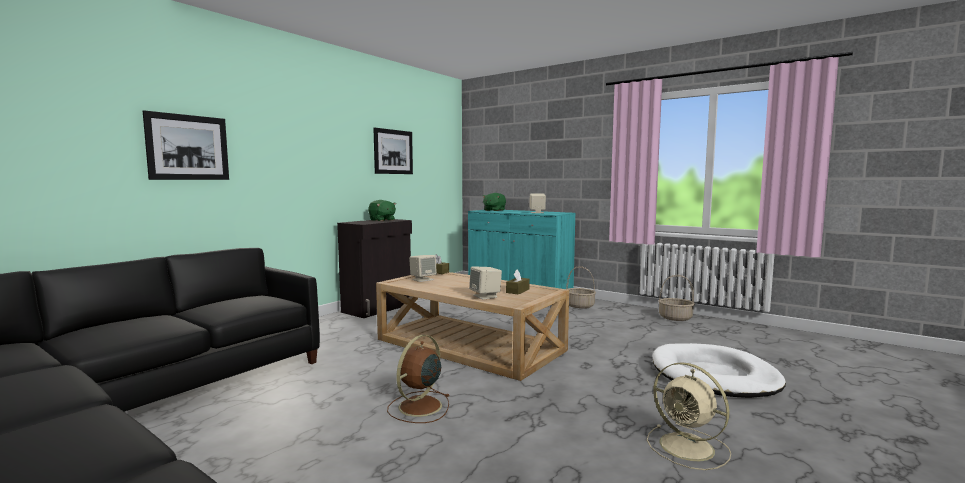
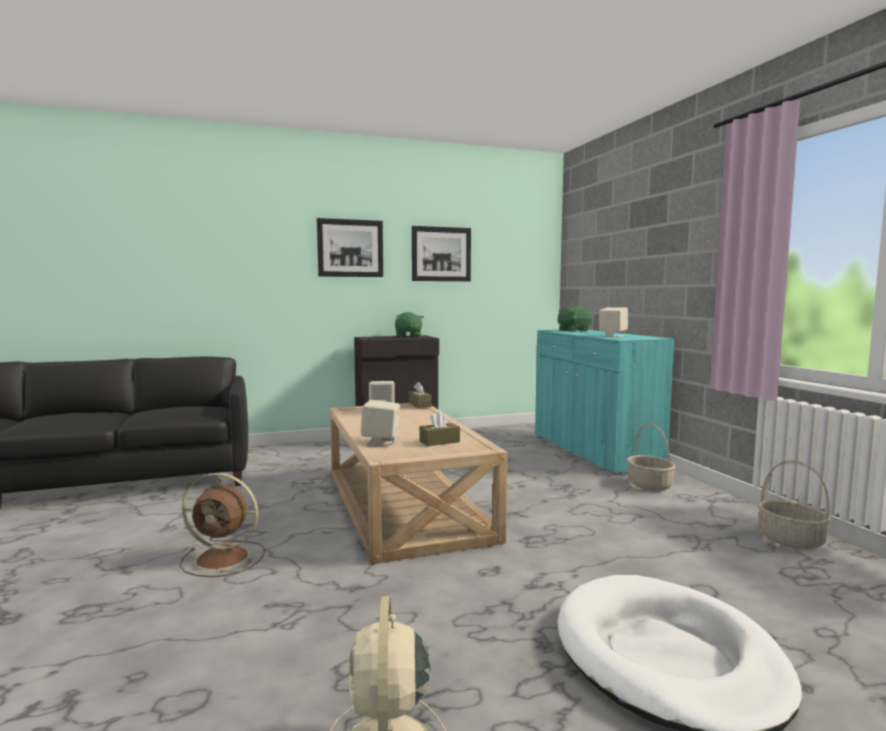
camera: 35 degrees right, 0 degrees up
(188, 147) = (189, 257): picture -> picture (350, 248)
(419, 407) = (225, 558): brown fan -> brown fan turned 150 degrees counterclockwise

